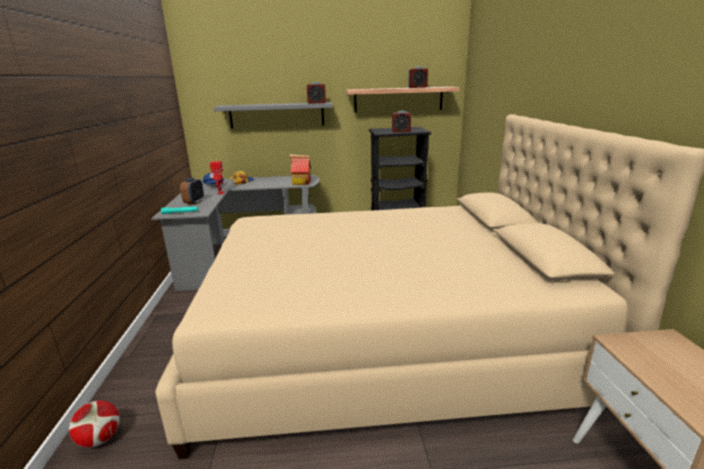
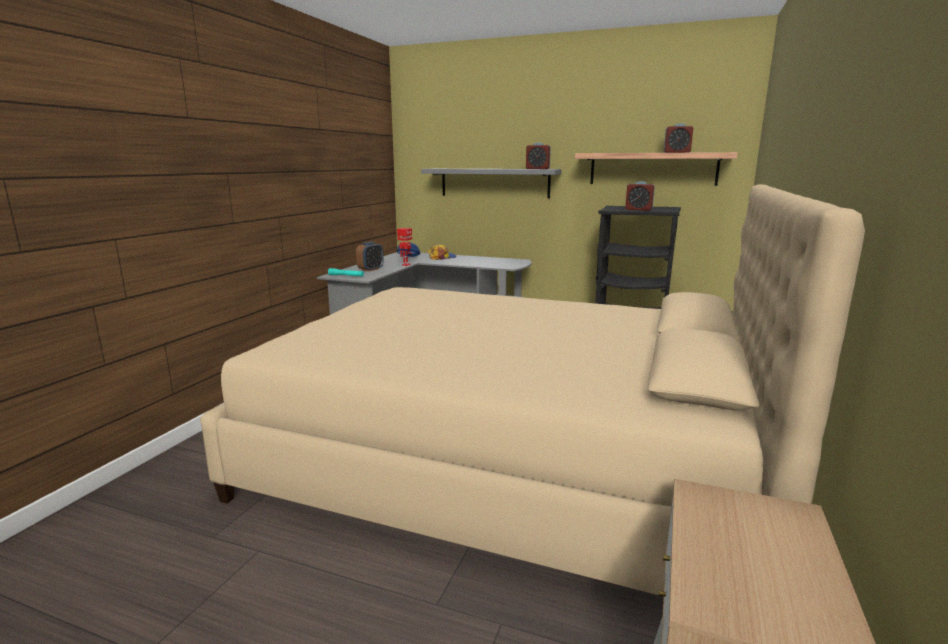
camera: 25 degrees right, 5 degrees down
(100, 439) = (178, 466): football -> none
(301, 183) = (503, 265): toy house -> none

